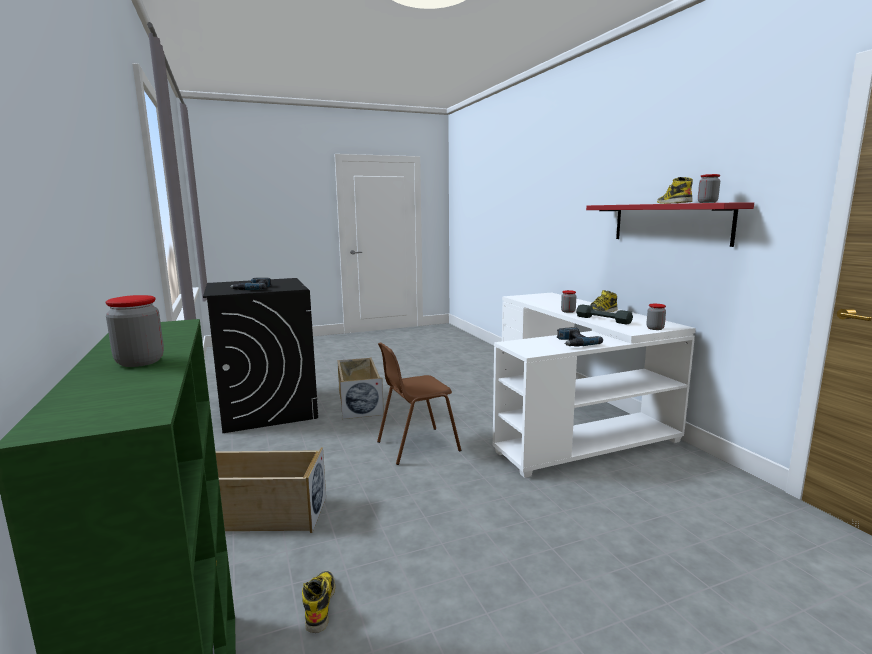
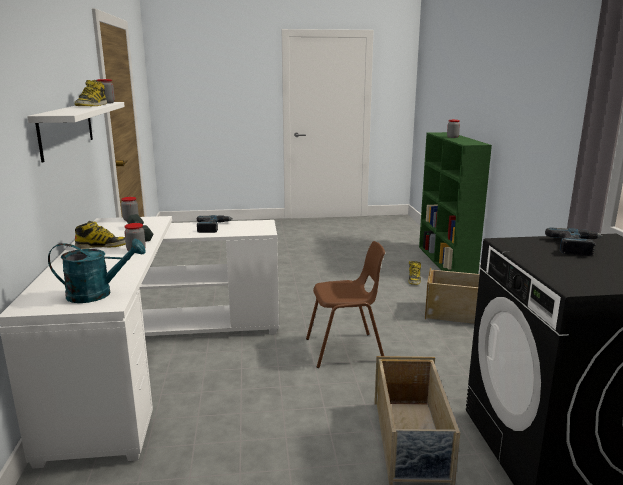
camera: 165 degrees left, 5 degrees up
(529, 298) = (98, 294): none -> turquoise watering can
(669, 223) = (67, 128): red shelf -> white shelf

